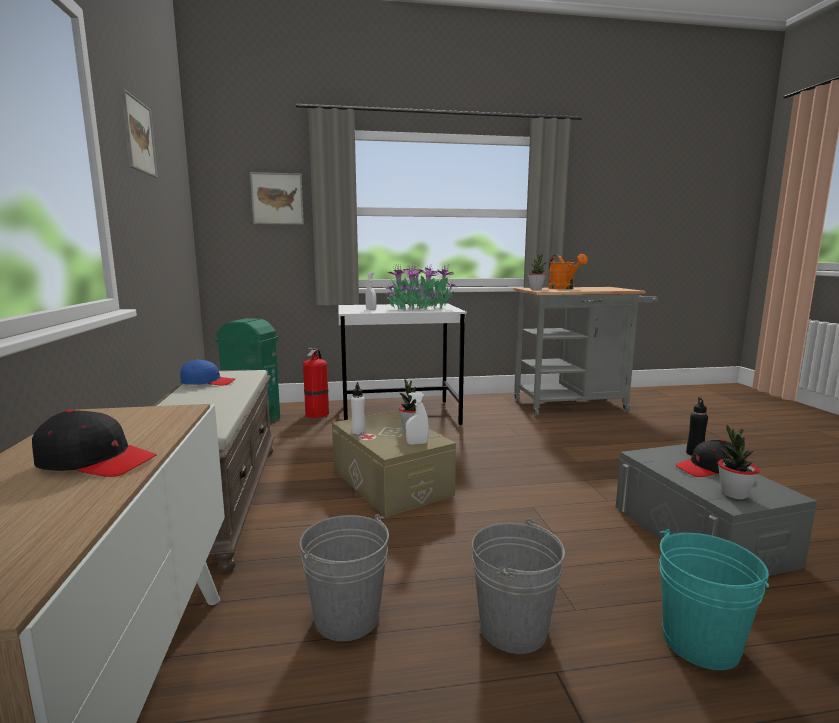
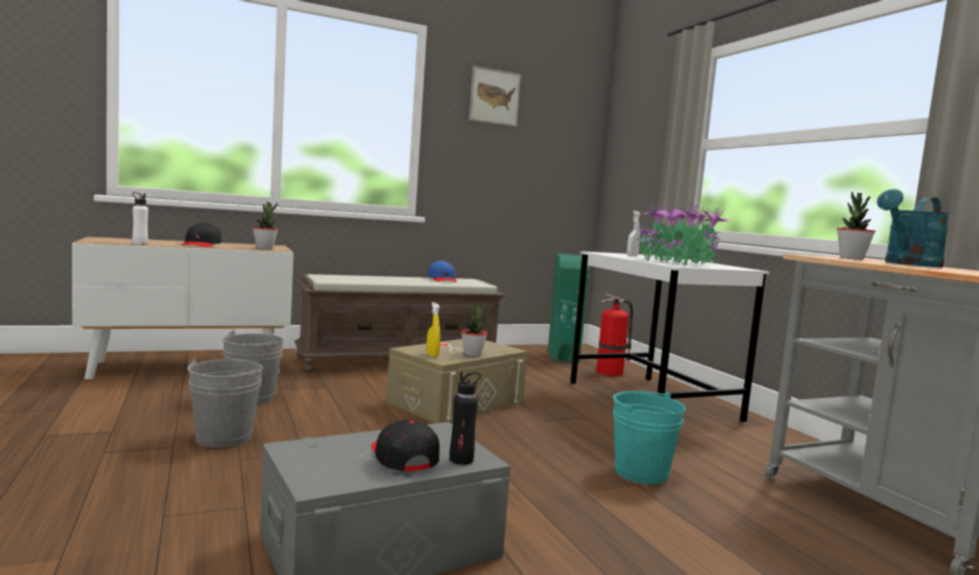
camera: 75 degrees right, 5 degrees down
(277, 199) = (655, 137): picture -> none
(358, 432) = (452, 342): white bottle -> white bottle (140, 243)
(417, 443) = (432, 355): white spray bottle -> yellow spray bottle
(564, 288) = (908, 264): orange watering can -> turquoise watering can
(700, 642) = (177, 502): turquoise bucket -> turquoise bucket (641, 472)
(734, 494) = (316, 453): potted plant -> potted plant (264, 248)

